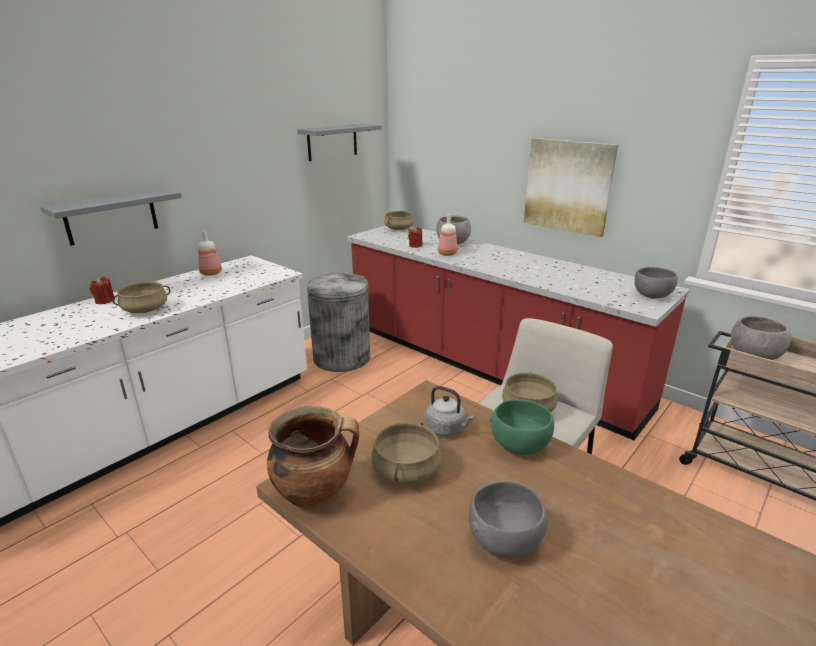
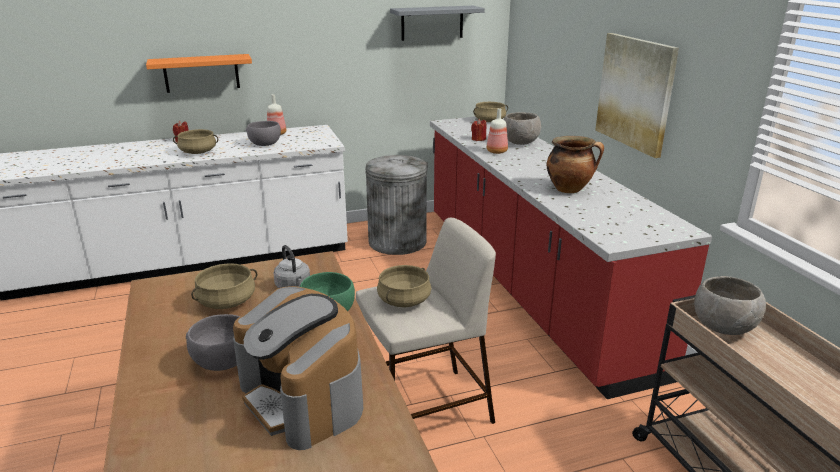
camera: 30 degrees right, 0 degrees up
(111, 216) = (201, 73): grey shelf -> orange shelf
(315, 494) = (155, 296): cooking pot -> cooking pot (570, 189)
(633, 544) = (303, 398): none -> coffee machine
(652, 296) = (648, 232): grey bowl -> grey bowl (265, 144)

